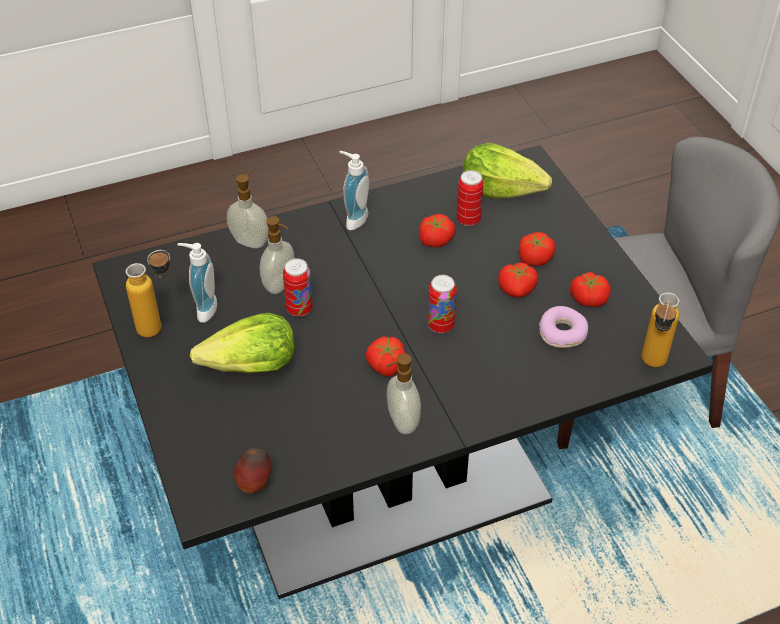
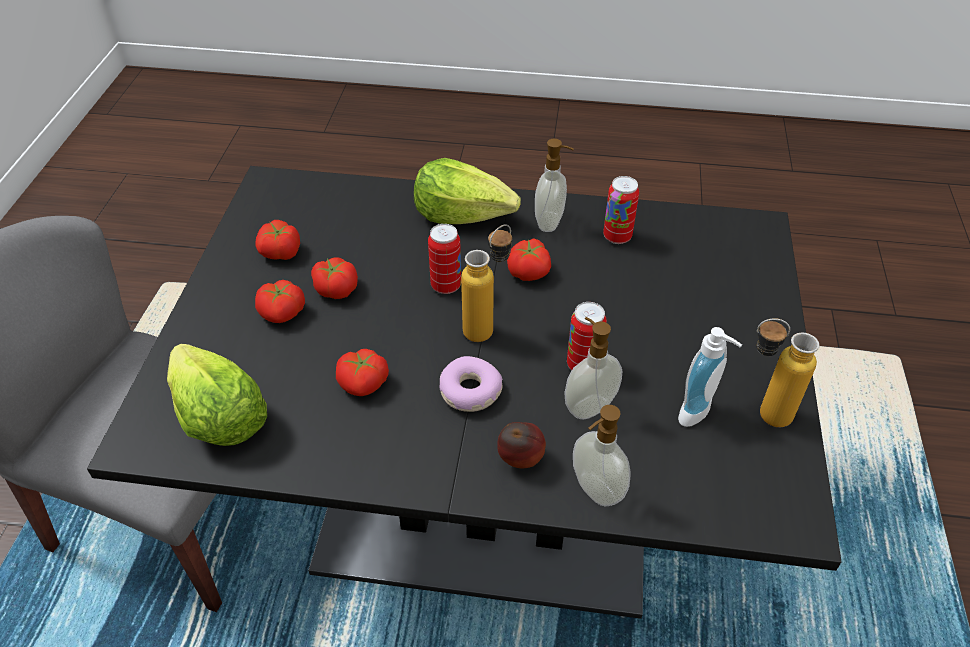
camera: 150 degrees left, 0 degrees up
(251, 367) = (668, 324): lettuce -> lettuce (463, 214)
(255, 484) = (708, 226): apple -> apple (520, 460)
(353, 219) = (437, 462): soap dispenser -> none
(468, 220) = (300, 392): can -> can (617, 237)
(562, 333) = (340, 233): donut -> donut (470, 392)
(652, 366) = (300, 181): bottle -> bottle (487, 326)

